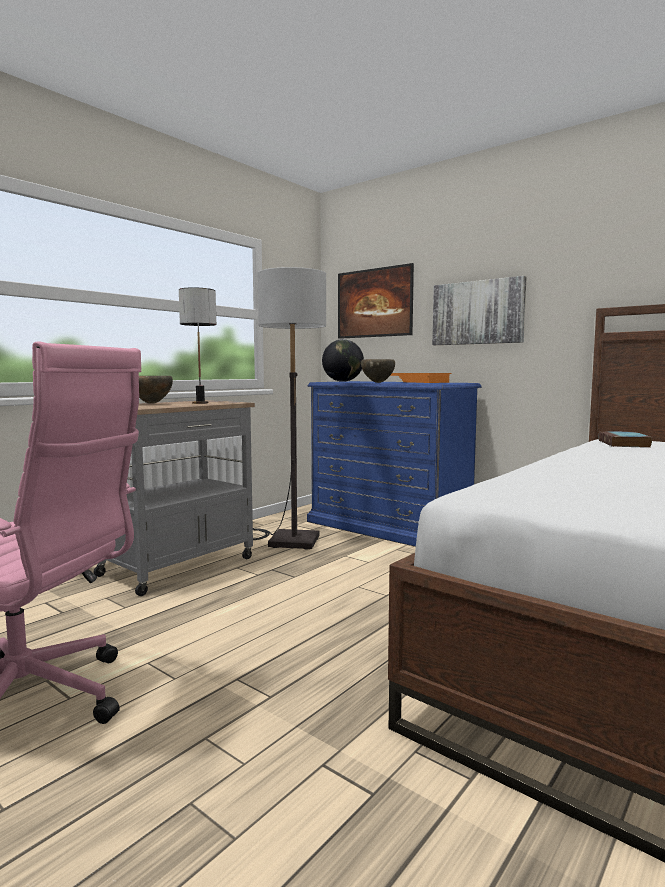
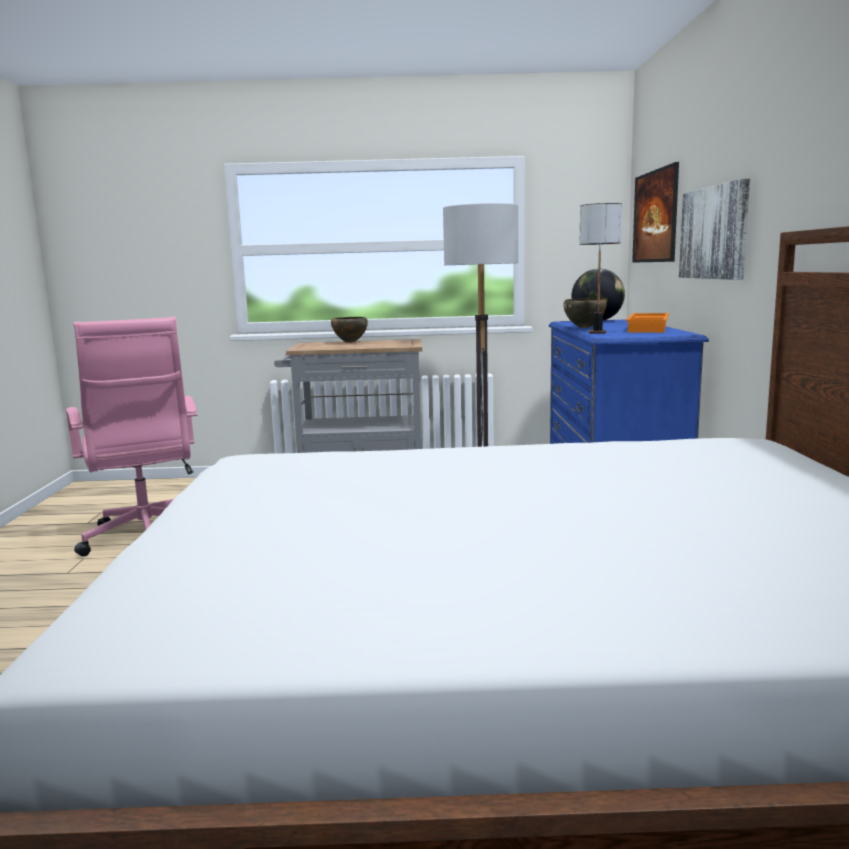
camera: 50 degrees right, 5 degrees up
(200, 403) = (378, 345): table lamp -> table lamp (597, 332)
(624, 444) = (687, 449): book -> none

